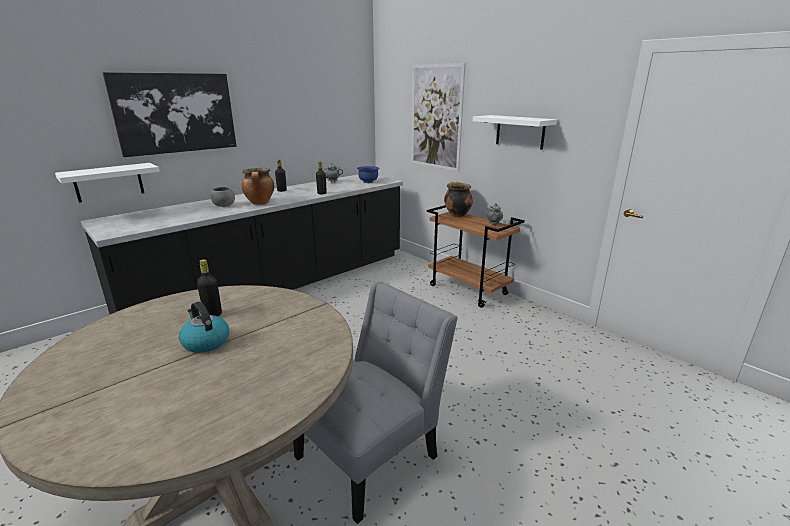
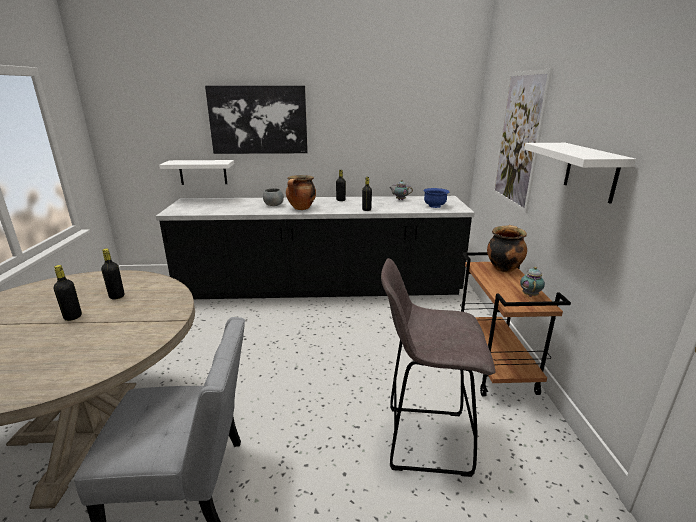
camera: 40 degrees right, 0 degrees up
(205, 342) = (73, 317): kettle -> black bottle
(480, 343) = (424, 439): none -> grey stool

